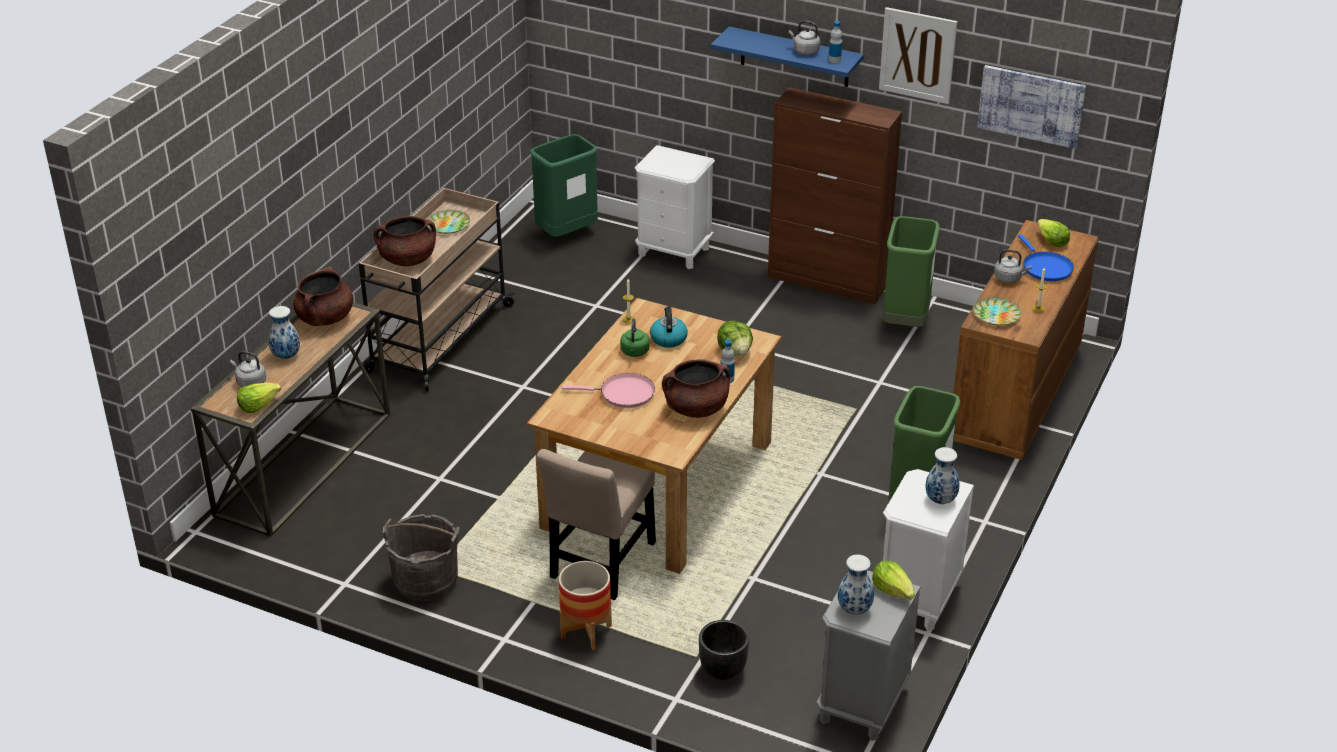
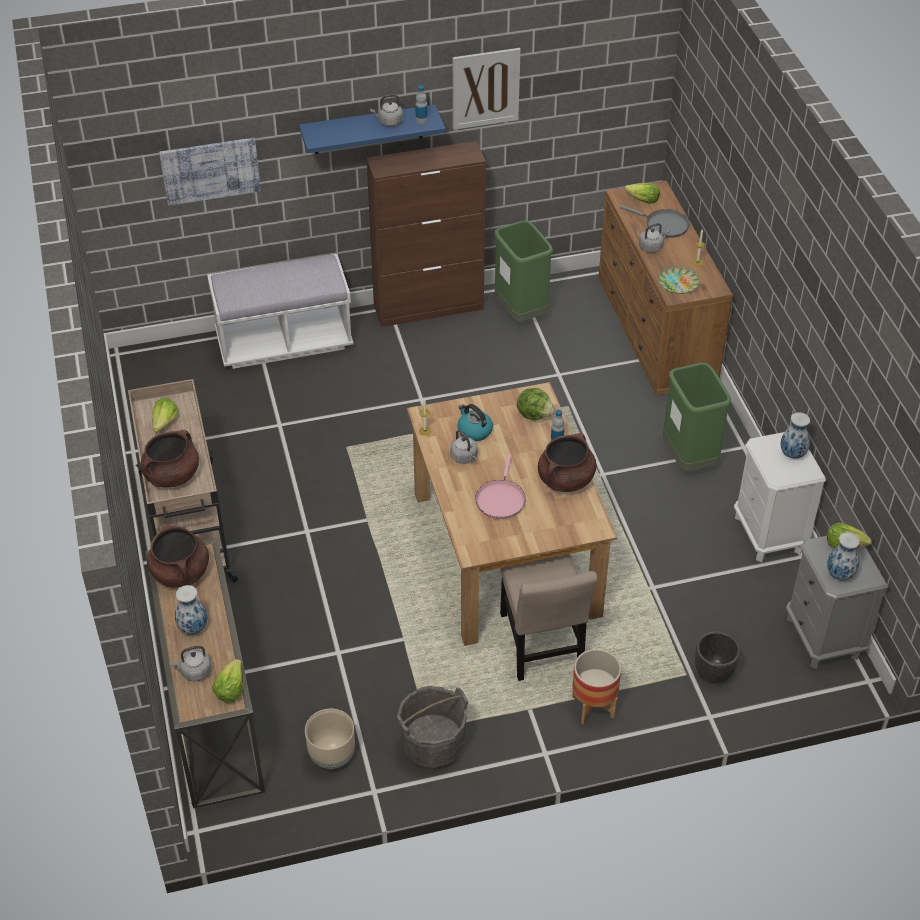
camera: 40 degrees left, 10 degrees up
(346, 543) = (332, 756): none -> beige planter
(449, 225) = (165, 423): plate -> lettuce
(566, 234) = (178, 371): green trash can -> none
(623, 394) = (500, 499): pink frying pan -> pink frying pan turned 135 degrees clockwise
(634, 352) = (465, 458): green kettle -> grey kettle
(674, 251) = (284, 341): white nightstand -> white bench
(1031, 105) = (589, 95): picture -> picture (210, 170)
(1045, 268) = (664, 225): blue frying pan -> grey frying pan

